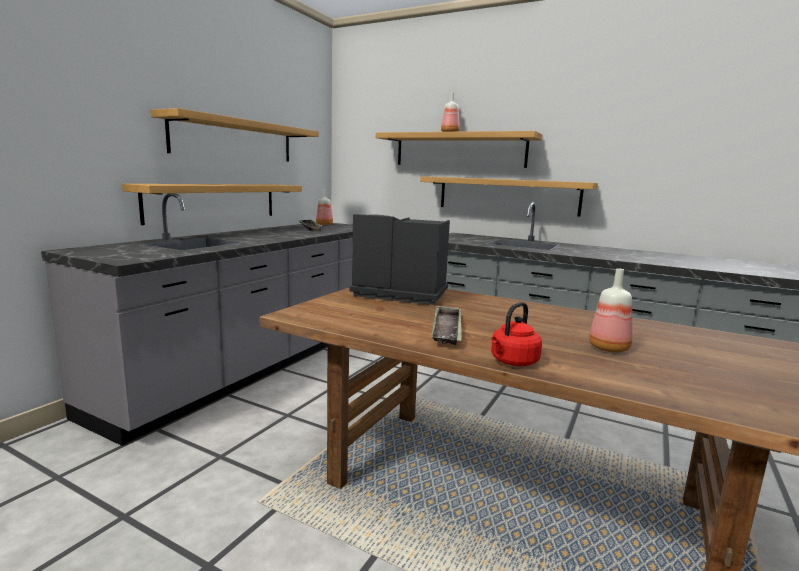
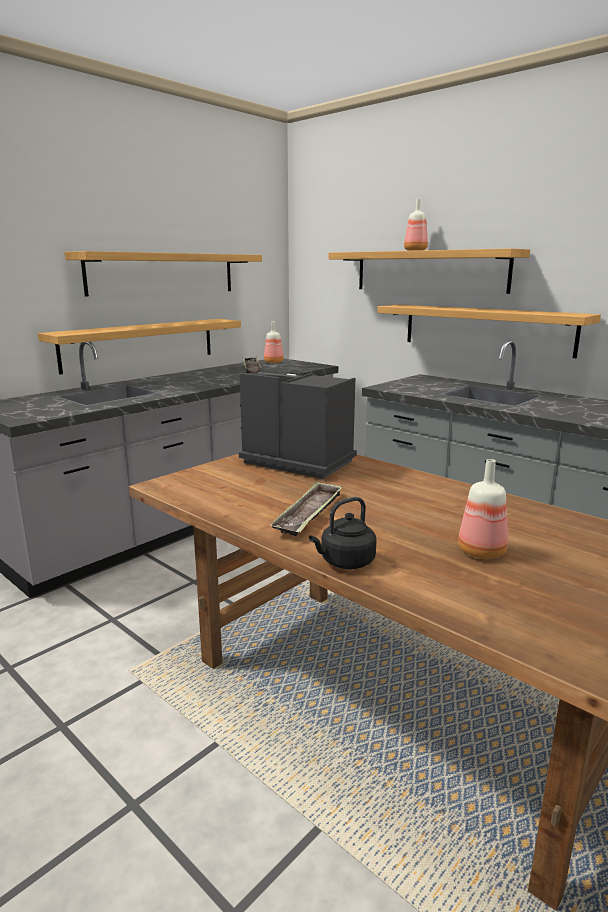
camera: 15 degrees right, 5 degrees up
(513, 362) = (345, 562): red kettle -> black kettle

